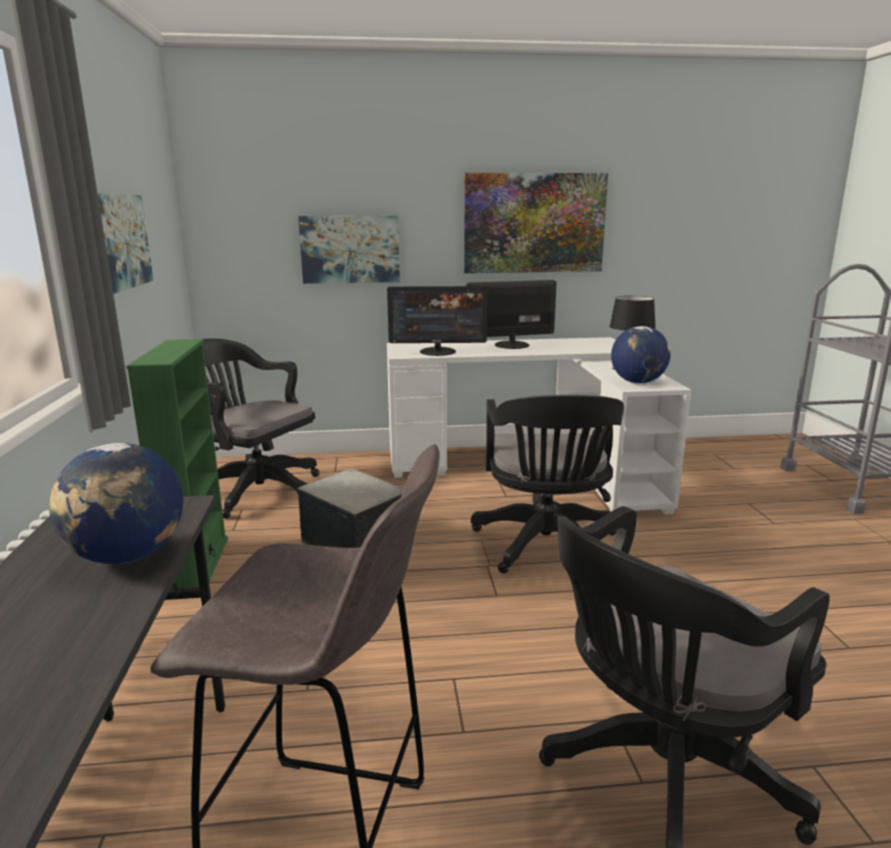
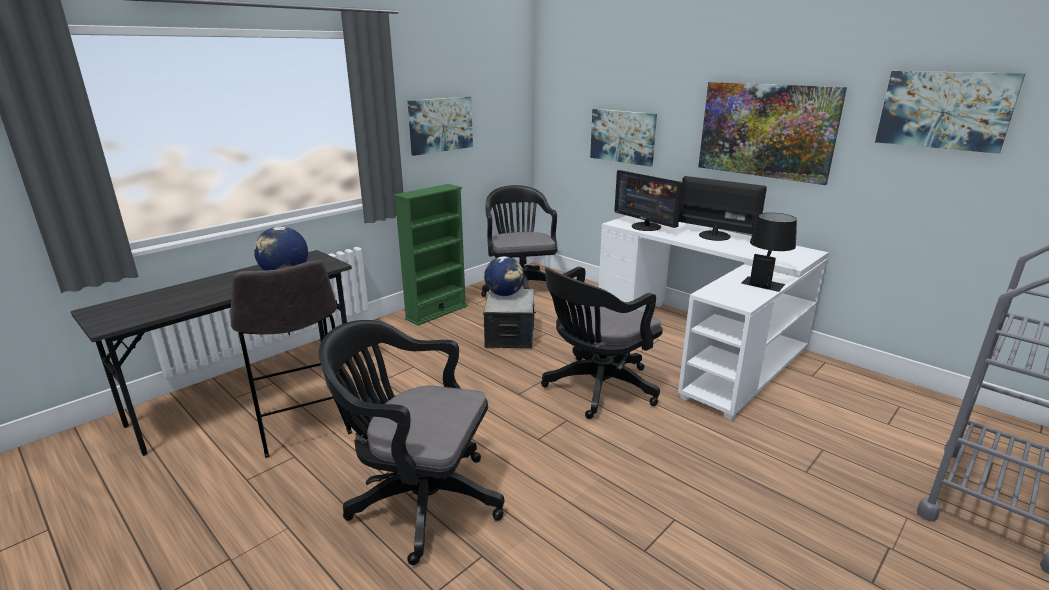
camera: 50 degrees right, 5 degrees up
(638, 382) = (727, 292): globe -> globe (504, 294)
(685, 190) = (944, 110): none -> picture

